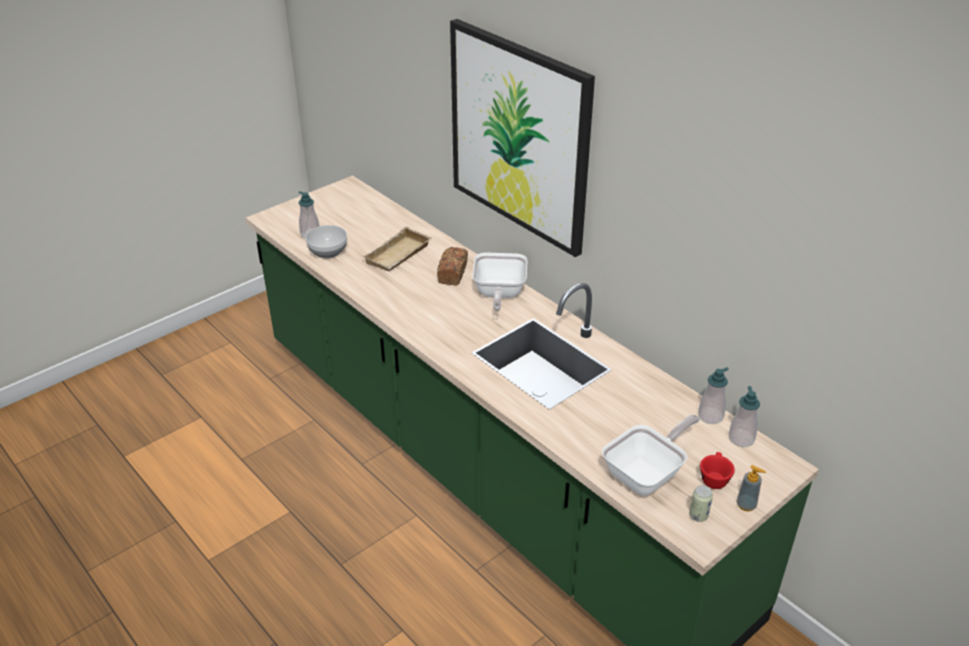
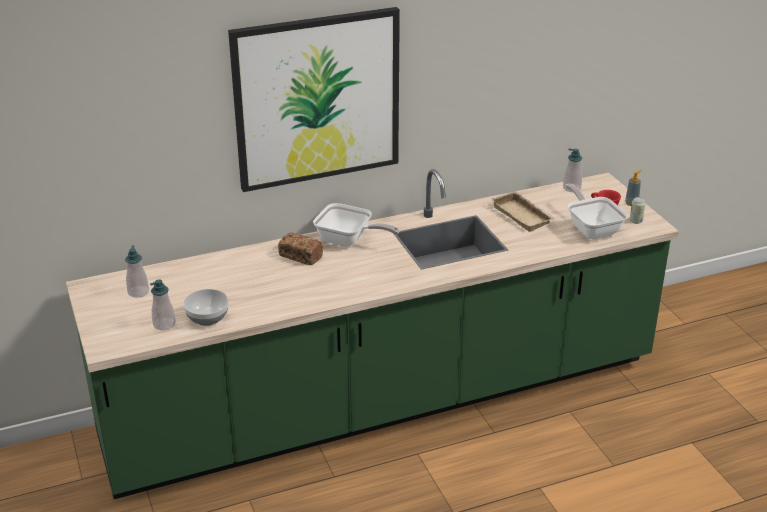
camera: 70 degrees left, 5 degrees down
(399, 255) = (248, 279): beige tray -> beige tray (523, 215)
(710, 416) = (545, 192): soap dispenser -> soap dispenser (138, 292)

